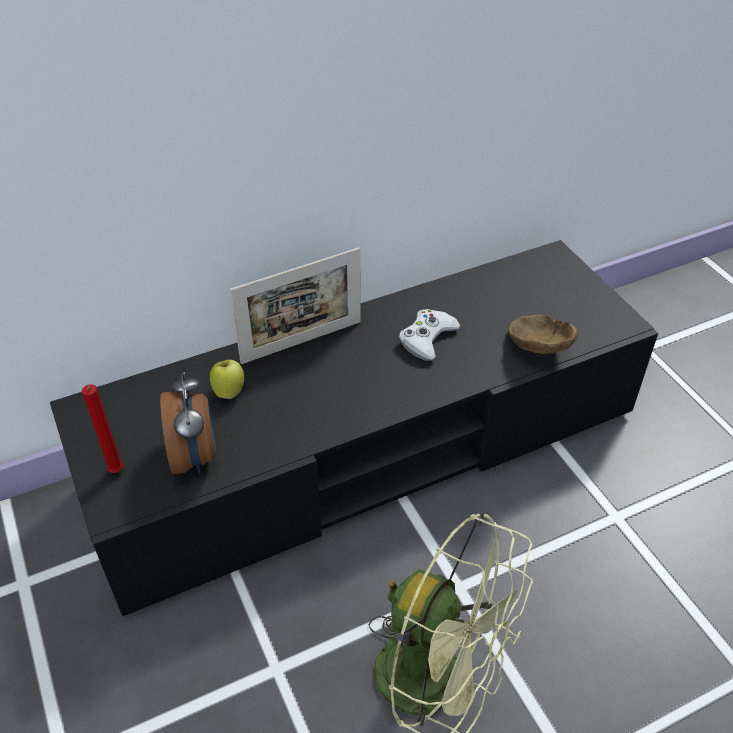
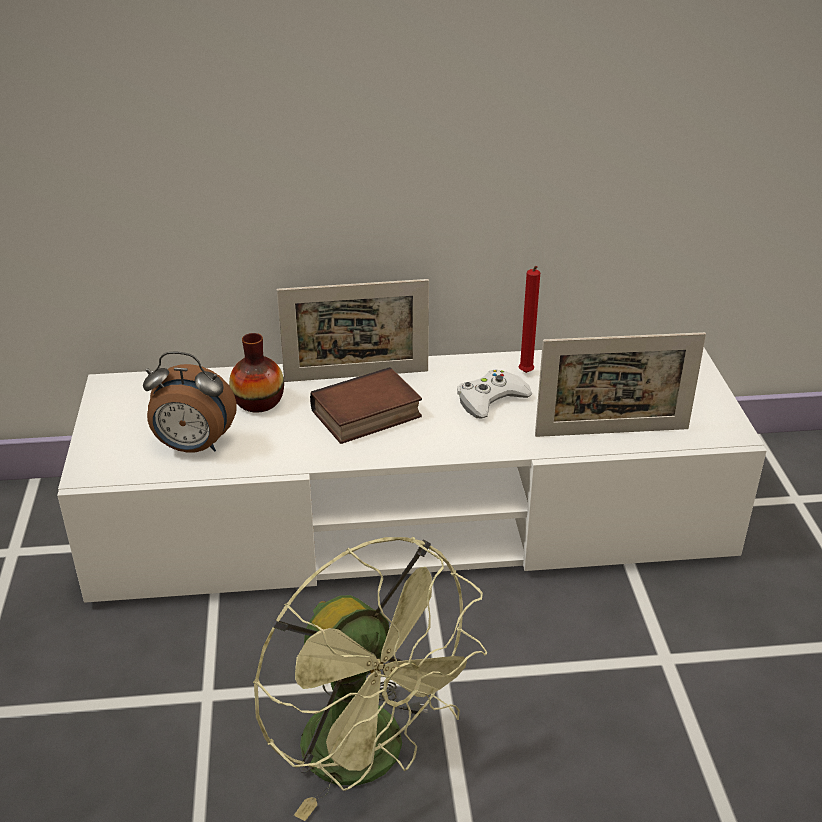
camera: 20 degrees right, 10 degrees down
(116, 473) = (112, 444): red candle -> red candle (526, 374)
(195, 456) = (193, 447): alarm clock -> alarm clock turned 90 degrees clockwise
(229, 391) = (258, 402): apple -> vase
(332, 381) = (366, 415): none -> book
(366, 448) = (411, 520): black tv stand -> white tv stand
(538, 346) = (611, 432): brown bowl -> picture frame

